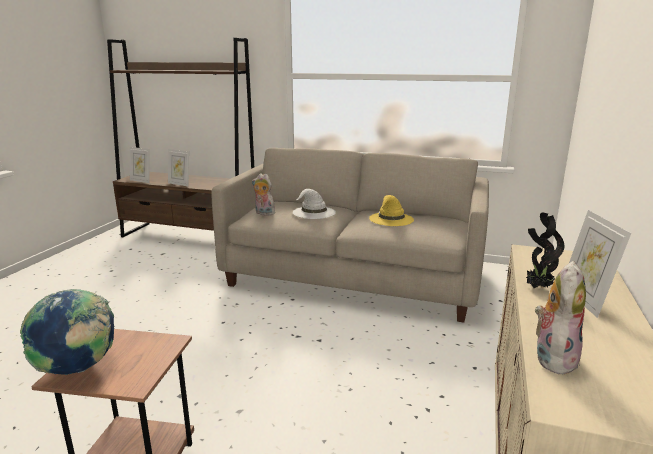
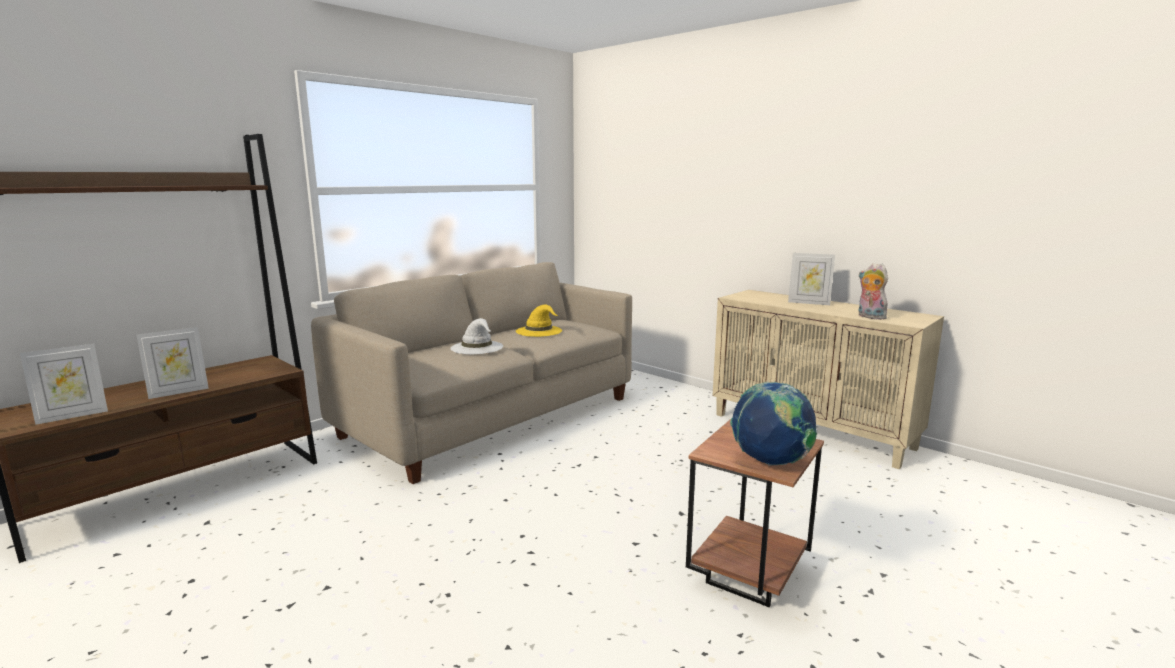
camera: 65 degrees left, 5 degrees down
(263, 213) = (428, 368): plush toy -> none
(537, 288) = (789, 305): potted plant -> none

